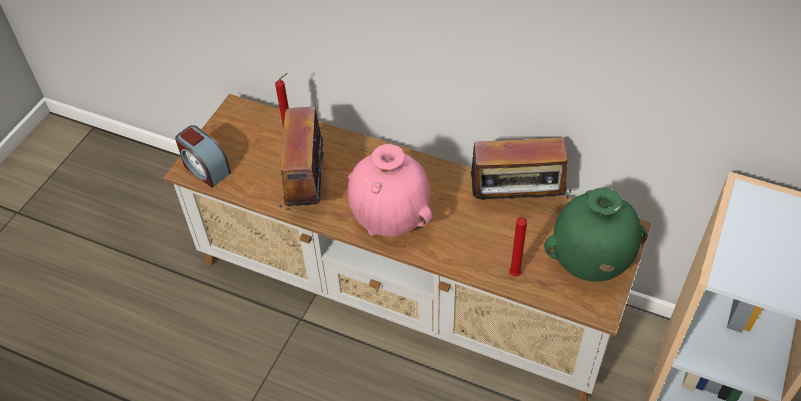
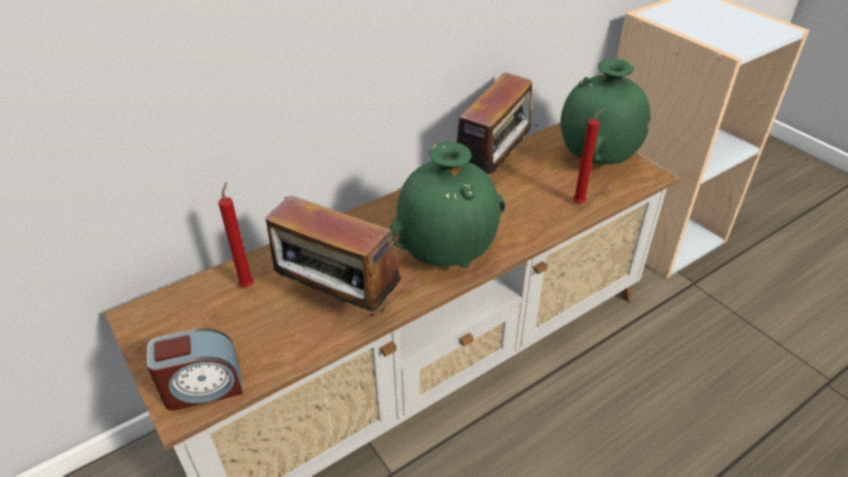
camera: 60 degrees left, 10 degrees down
(391, 221) = (448, 255): pink vase -> green vase

